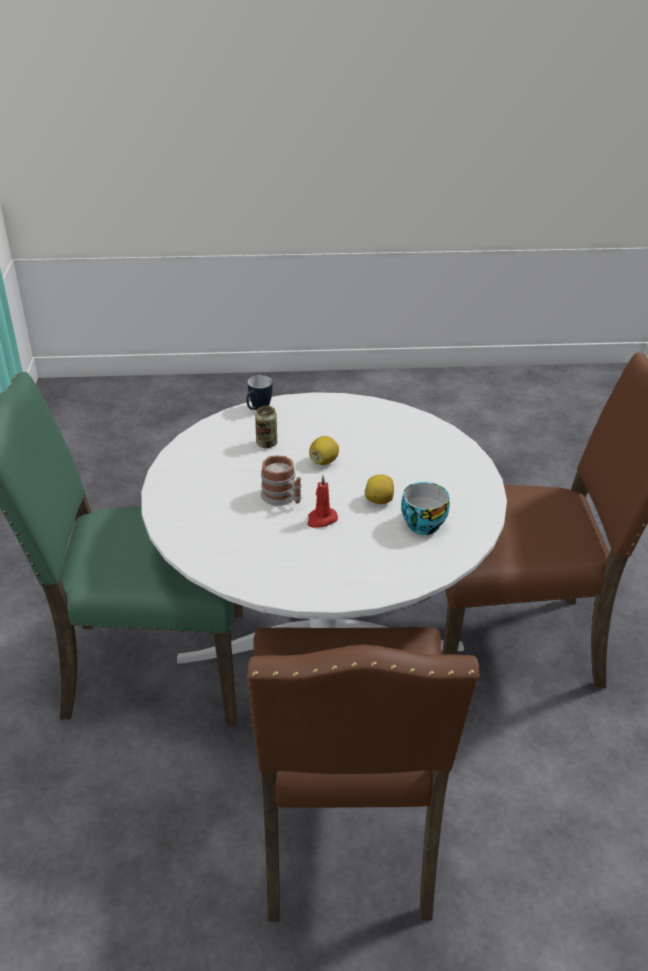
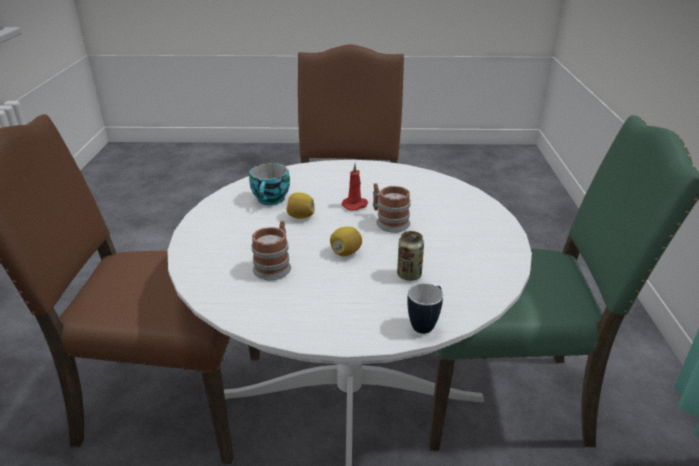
camera: 175 degrees left, 5 degrees down
(384, 447) = (275, 266): none -> mug

